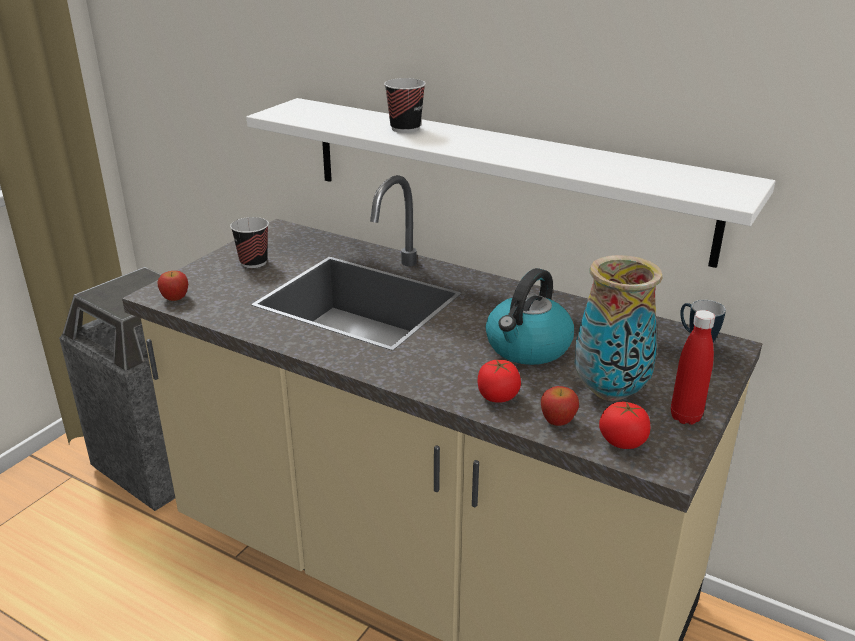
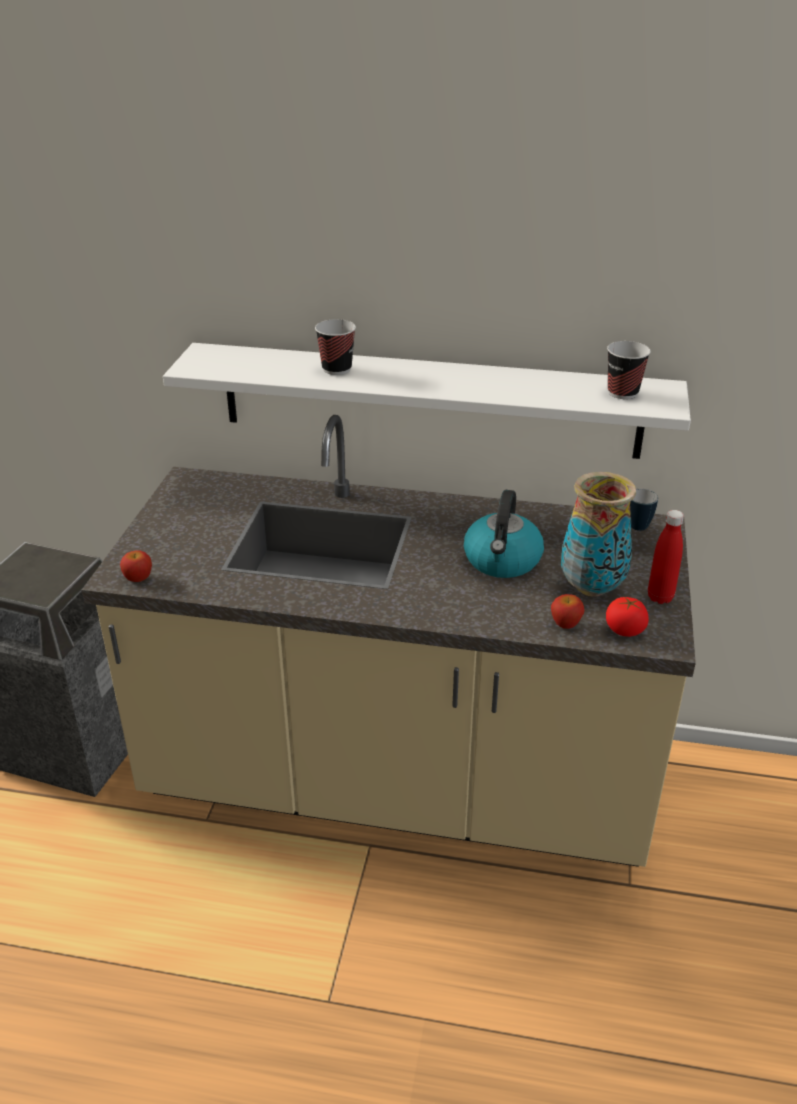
camera: 20 degrees left, 5 degrees up
(253, 262) = (188, 522): cup -> cup (622, 392)
(497, 396) = (505, 613): tomato -> none

